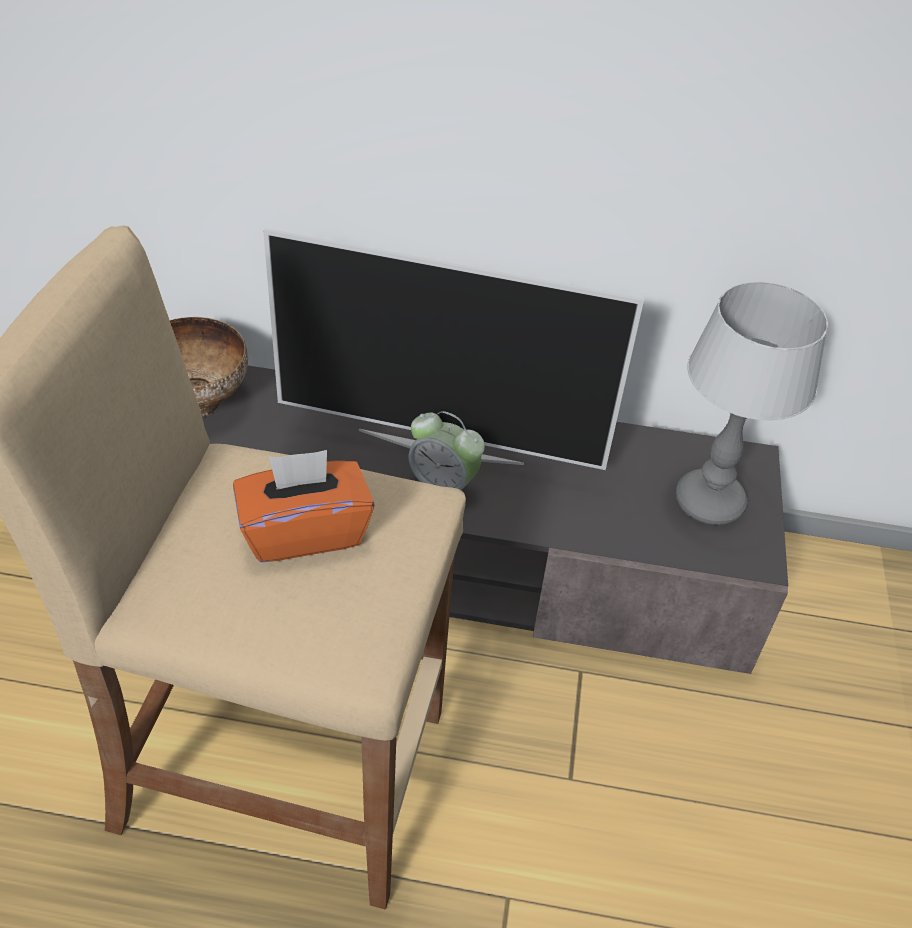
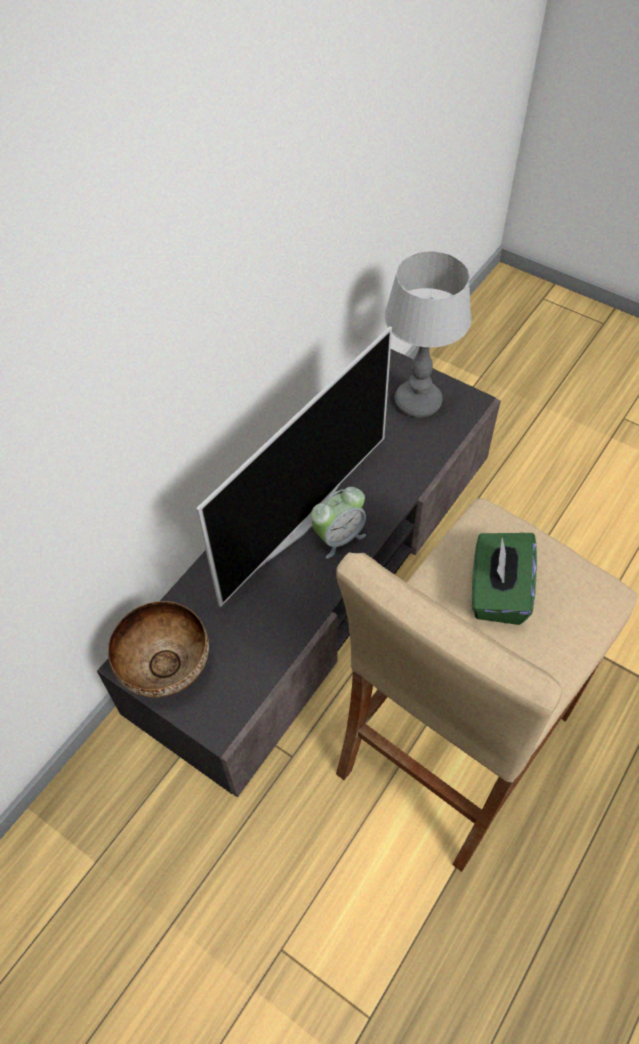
camera: 60 degrees left, 10 degrees up
(304, 531) = (497, 592): orange tissue box -> green tissue box

